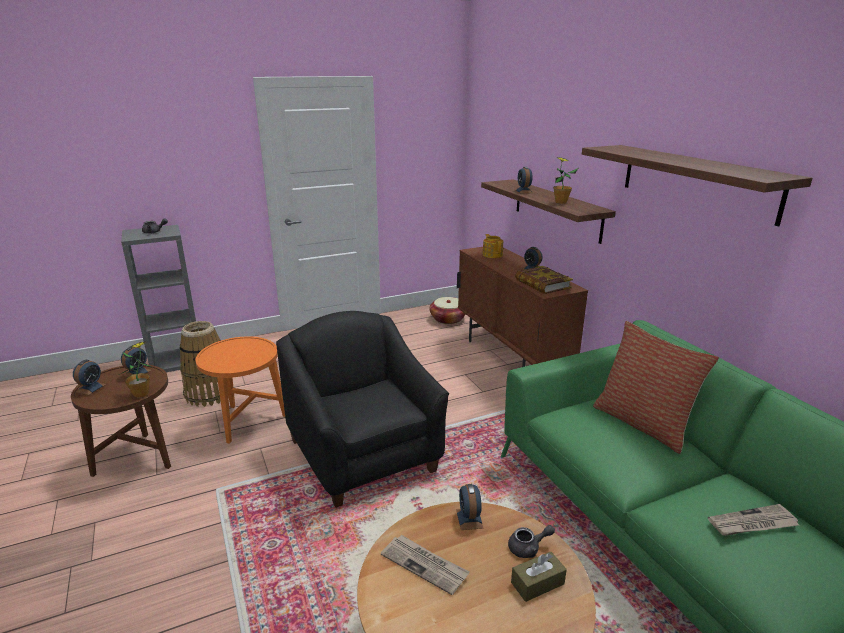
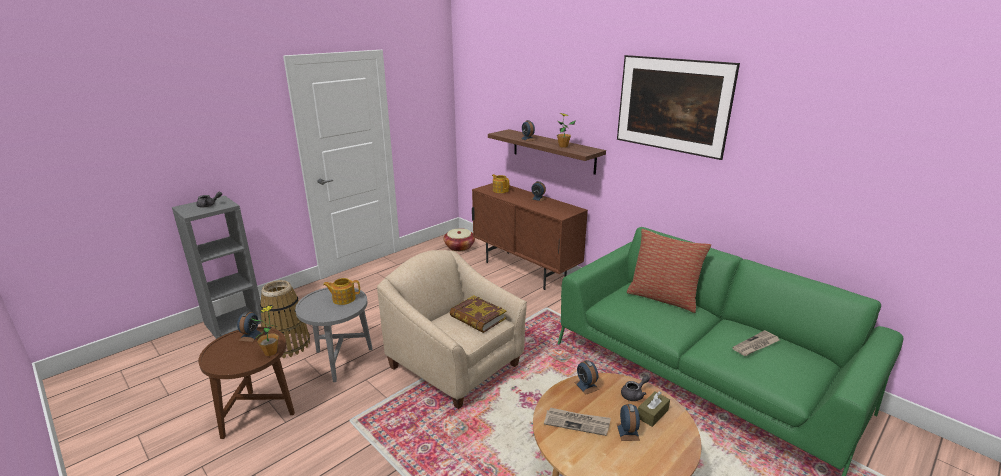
camera: 20 degrees left, 0 degrees up
(91, 388) = (216, 357): alarm clock -> alarm clock (627, 432)
(247, 423) = (341, 362): orange side table -> grey side table
(252, 351) = (343, 299): none -> teapot
(364, 455) = (456, 365): black armchair -> beige armchair
(542, 284) = (553, 209): book -> book (477, 318)
(696, 181) = (669, 127): shelf -> picture

